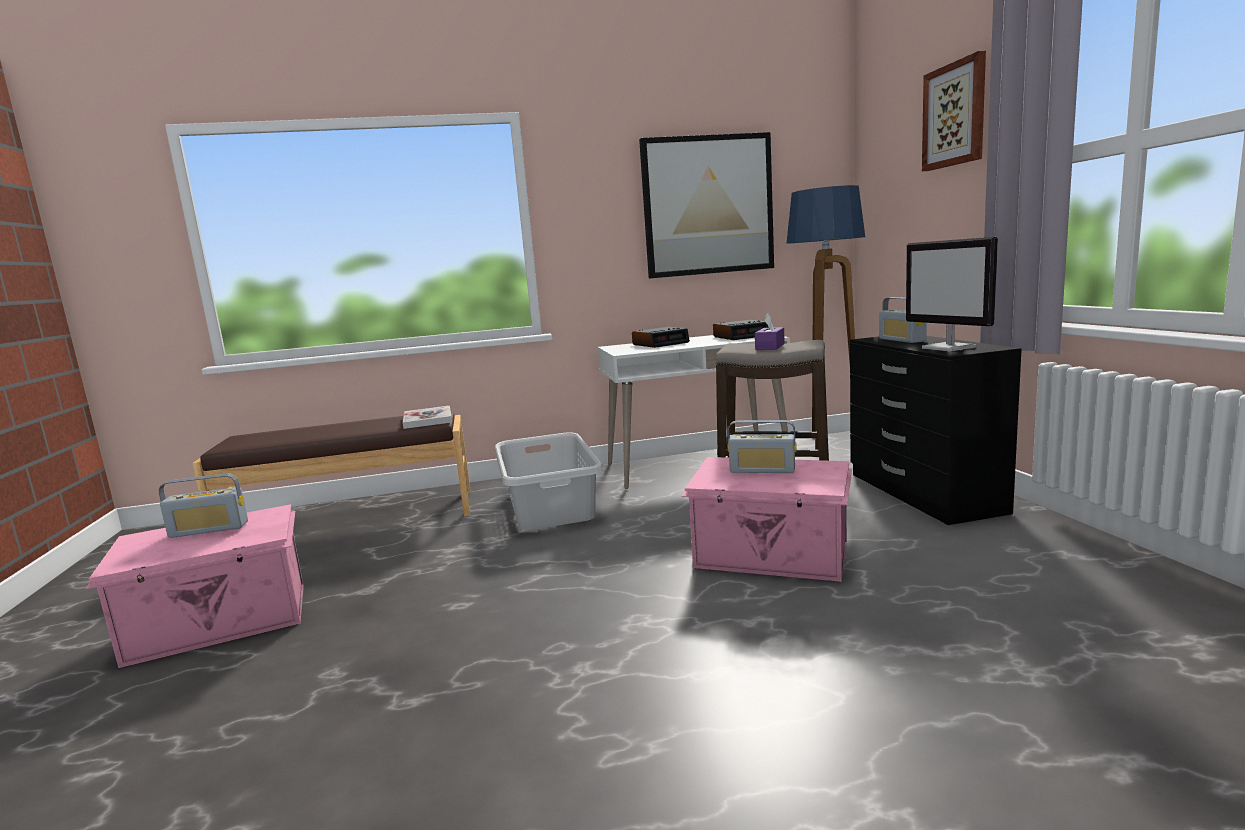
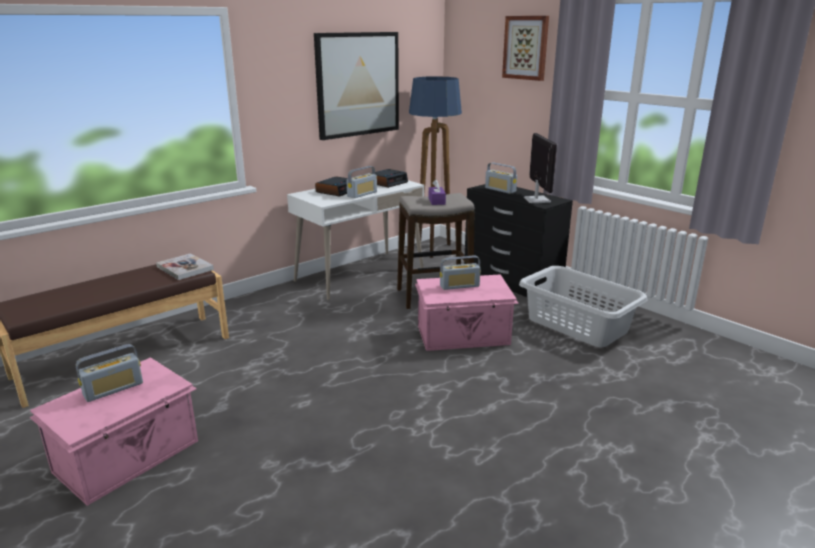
camera: 30 degrees left, 10 degrees up
(551, 505) = (286, 321): grey laundry basket -> grey laundry basket (577, 324)
(686, 345) = (362, 194): none -> radio
(949, 348) = (536, 200): monitor -> monitor turned 135 degrees counterclockwise

